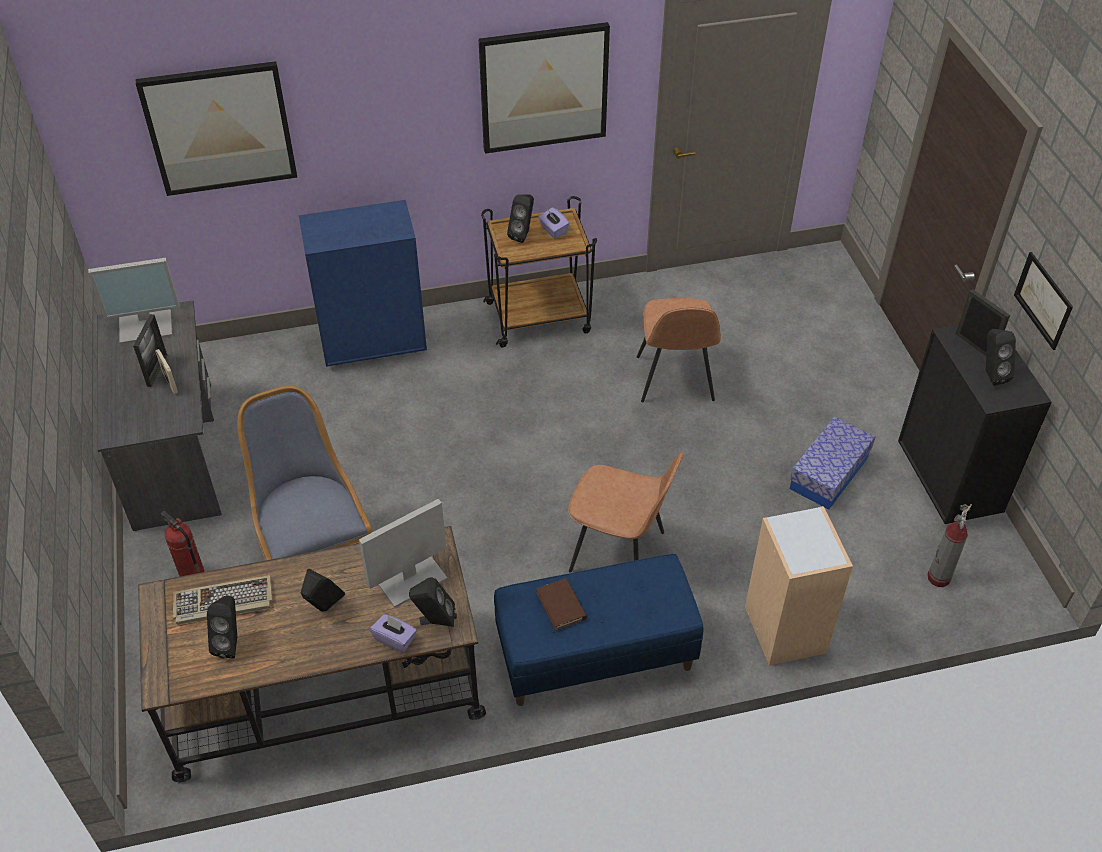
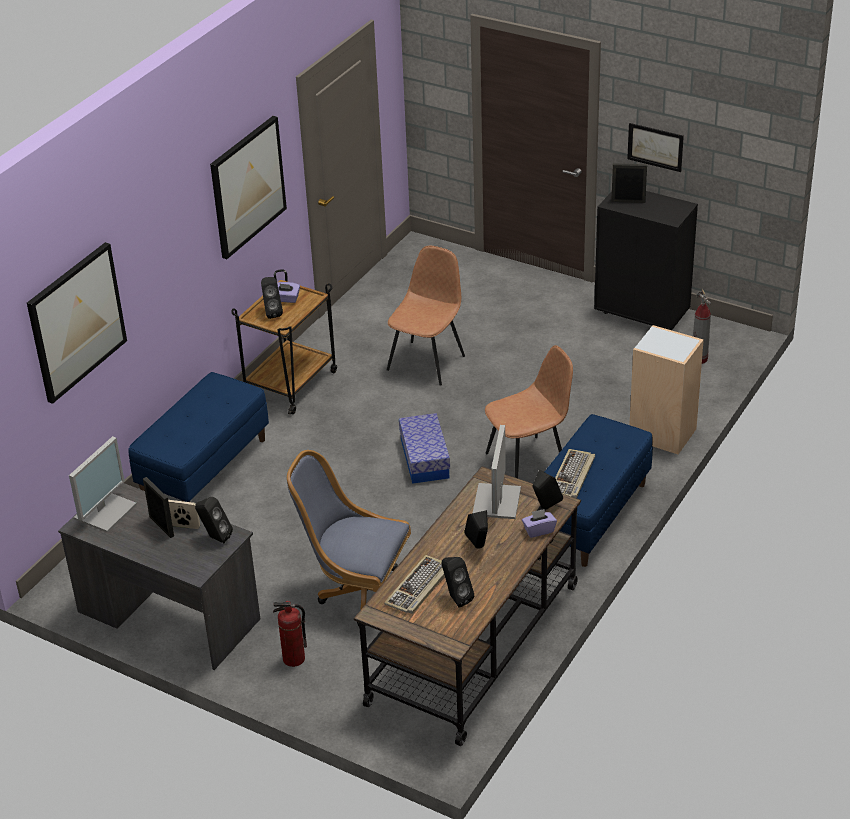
camera: 45 degrees left, 10 degrees down
(375, 344) = (204, 467): blue cabinet -> blue bench
(561, 606) = (572, 476): brown book -> keyboard
(675, 380) = (427, 362): brown chair -> brown chair turned 105 degrees counterclockwise
(829, 473) = (579, 350): storage box -> storage box (424, 459)
(990, 375) = (654, 209): black speaker -> black speaker (215, 537)

